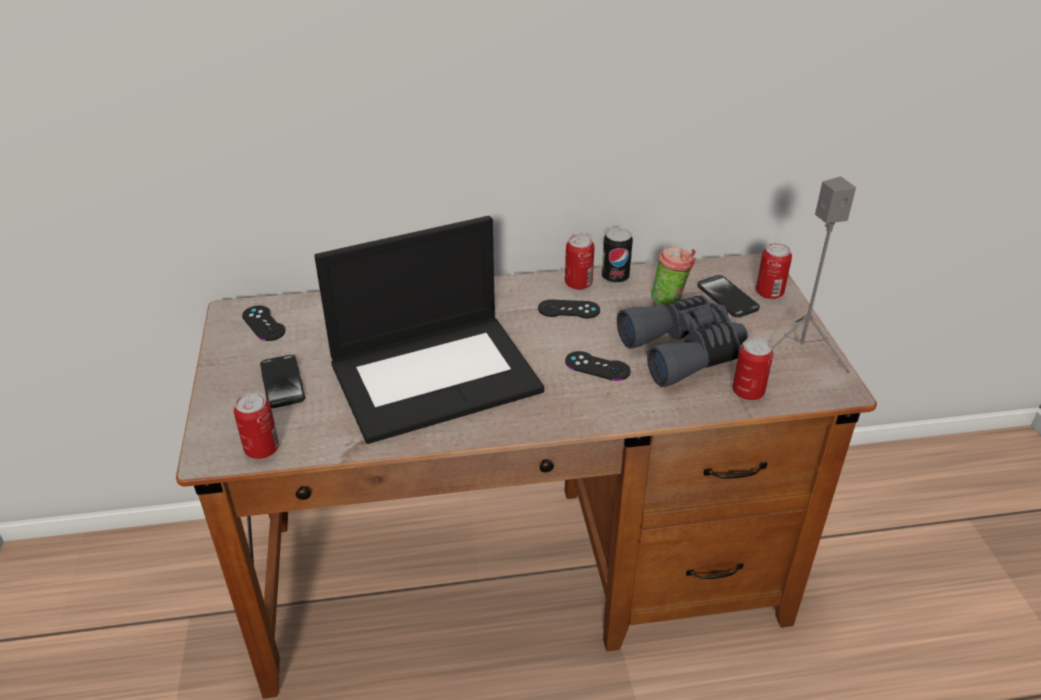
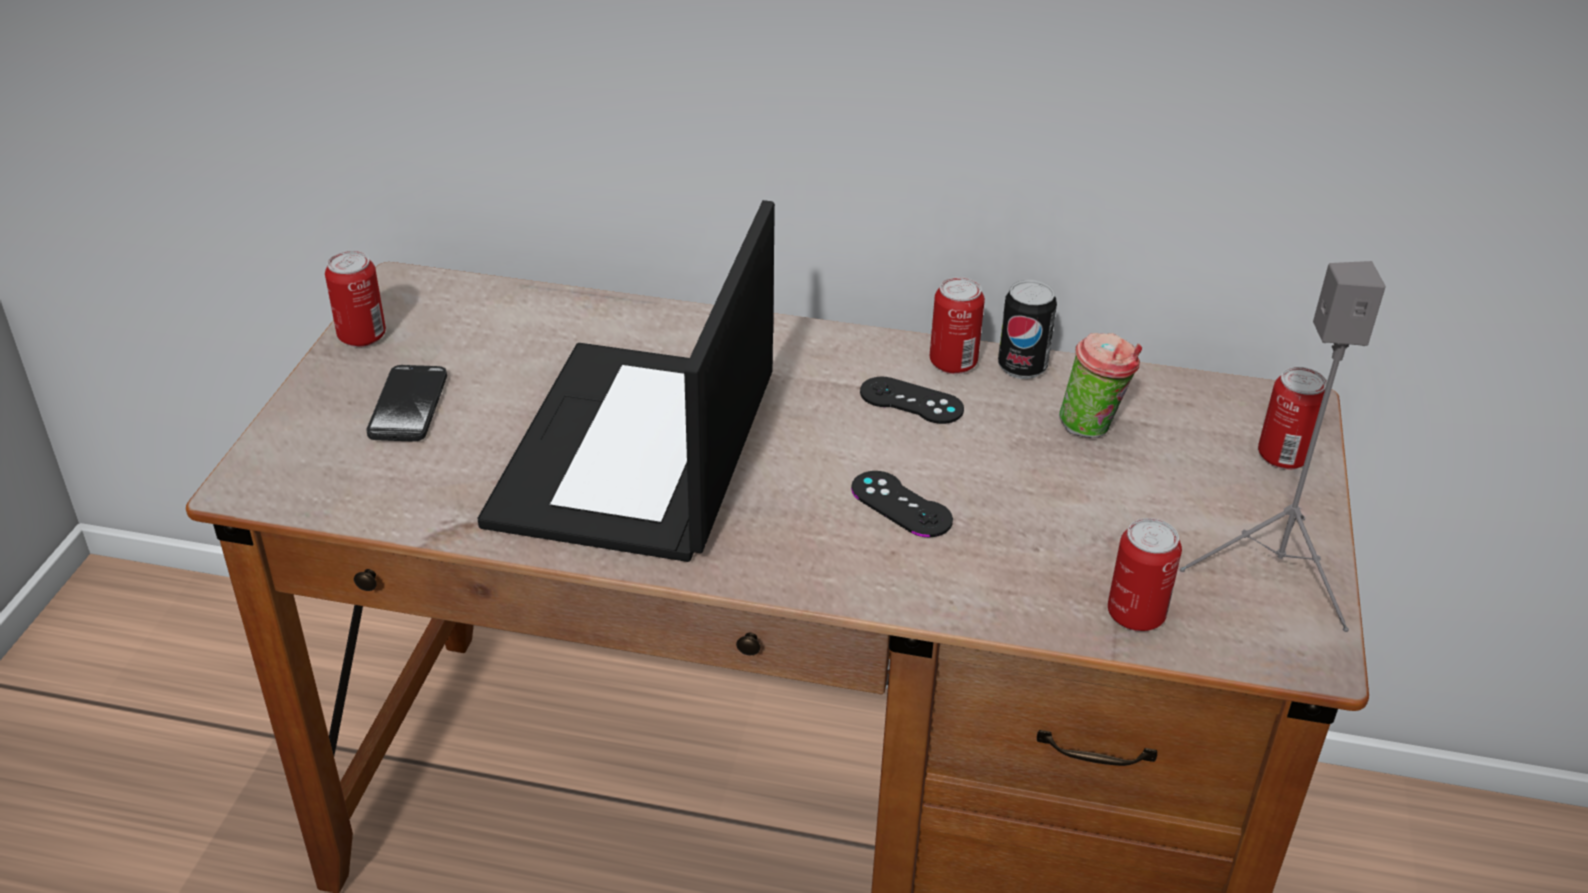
camera: 20 degrees right, 0 degrees up
(262, 449) = (321, 496): can -> can (362, 336)
(263, 323) = (434, 311): black game controller -> none
(436, 375) = (638, 452): laptop -> laptop turned 105 degrees clockwise
(683, 351) = (1064, 517): grey binoculars -> none
(727, 297) = (1200, 447): phone -> none

